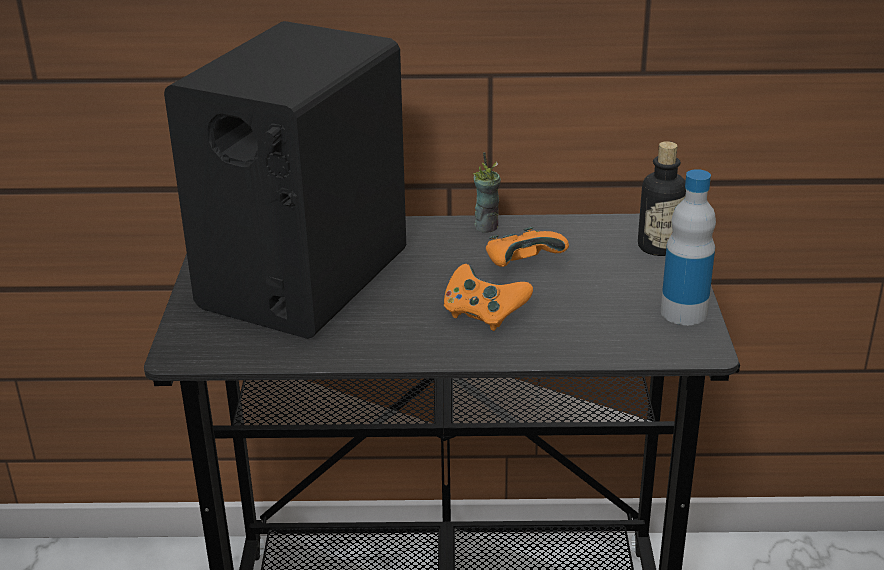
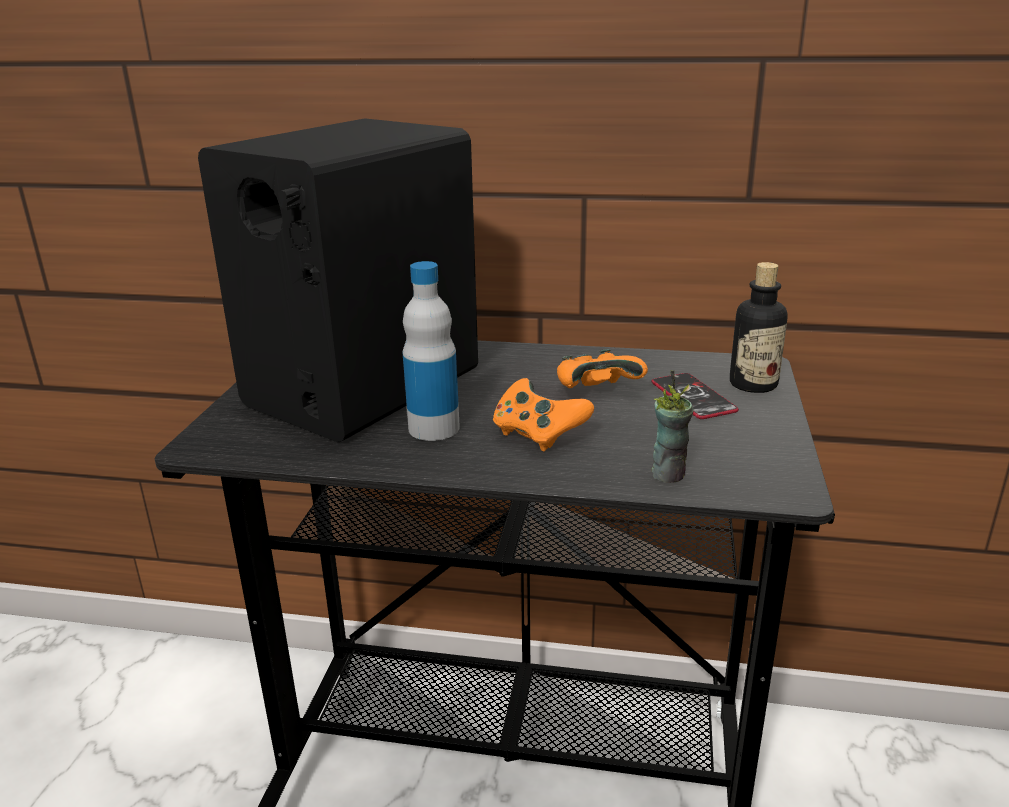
camera: 10 degrees right, 5 degrees down
(486, 226) = (570, 354): cup -> cup (668, 474)
(609, 265) = (693, 397): none -> phone
(683, 312) = (771, 450): bottle -> bottle (434, 428)

